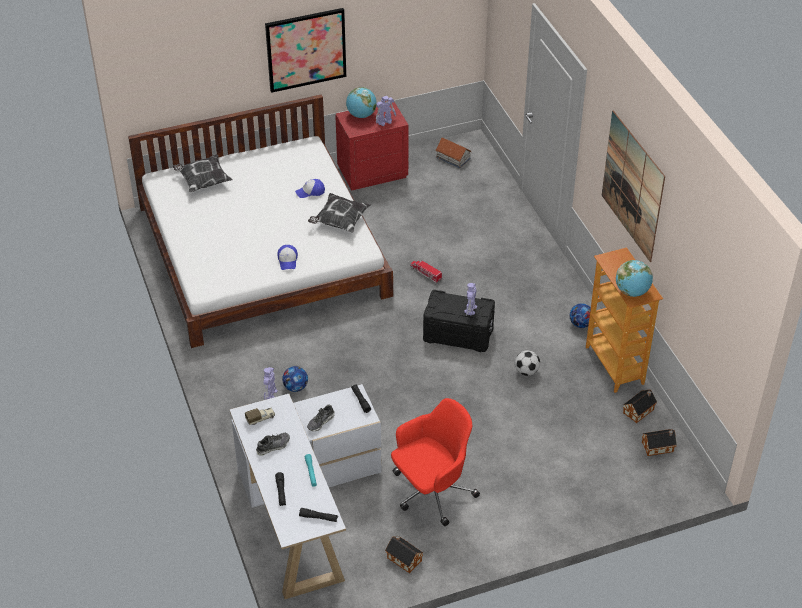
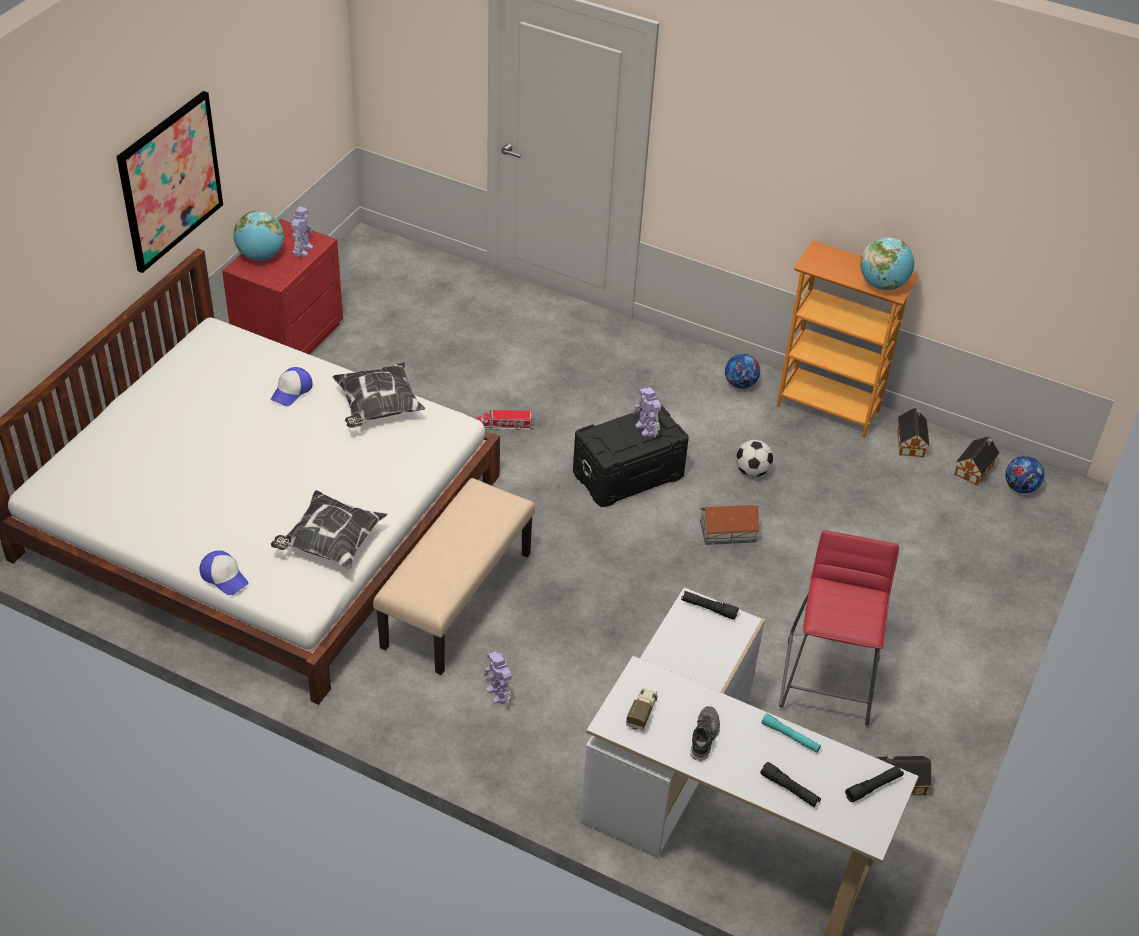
camera: 45 degrees left, 0 degrees up
(203, 181) = (119, 458): pillow -> pillow (330, 544)
(288, 260) = (372, 495): cap -> cap (224, 577)
(295, 387) = (520, 664): football -> football (1020, 487)
(303, 341) = (456, 599): none -> beige bench
(321, 422) = (698, 668): shoe -> none
(431, 492) = (829, 680): red office chair -> red stool
(453, 158) = (369, 272): toy house -> toy house (728, 531)
(633, 186) = (813, 147): picture -> none

